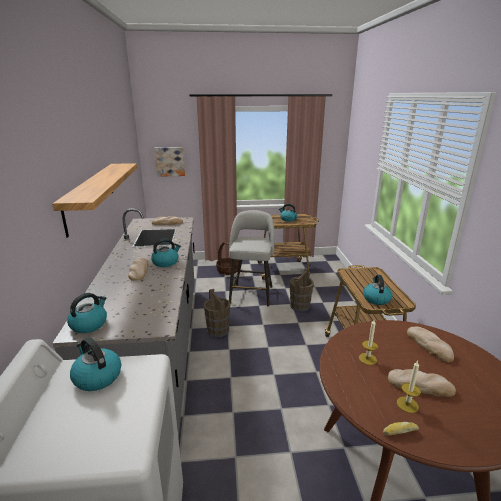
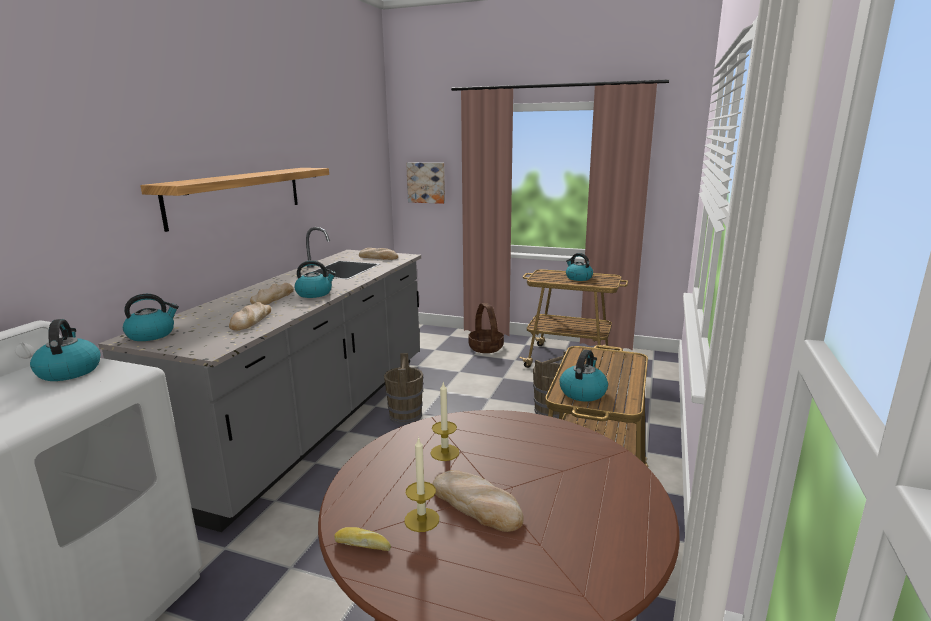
camera: 25 degrees right, 5 degrees down
(251, 294) = (492, 382): grey stool -> none
(429, 345) = (570, 462): bread -> bread (251, 320)

